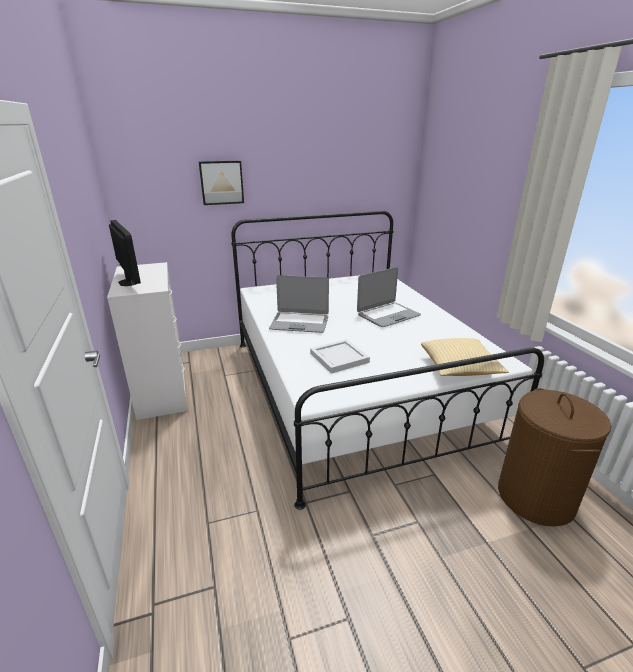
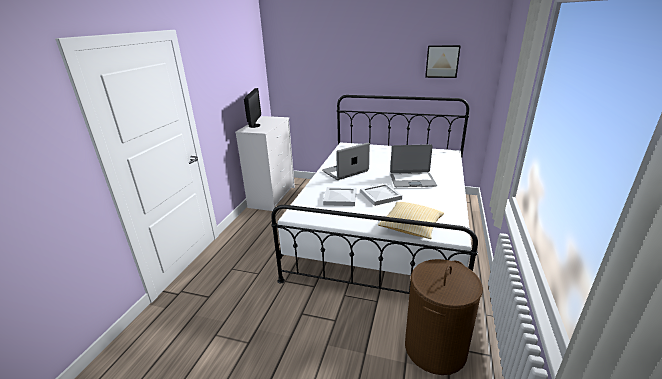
camera: 35 degrees right, 0 degrees up
(221, 182) = (334, 68): picture -> picture (442, 61)
(299, 323) = (345, 171): laptop -> laptop turned 105 degrees clockwise
(379, 341) = (379, 195): none -> white tray

